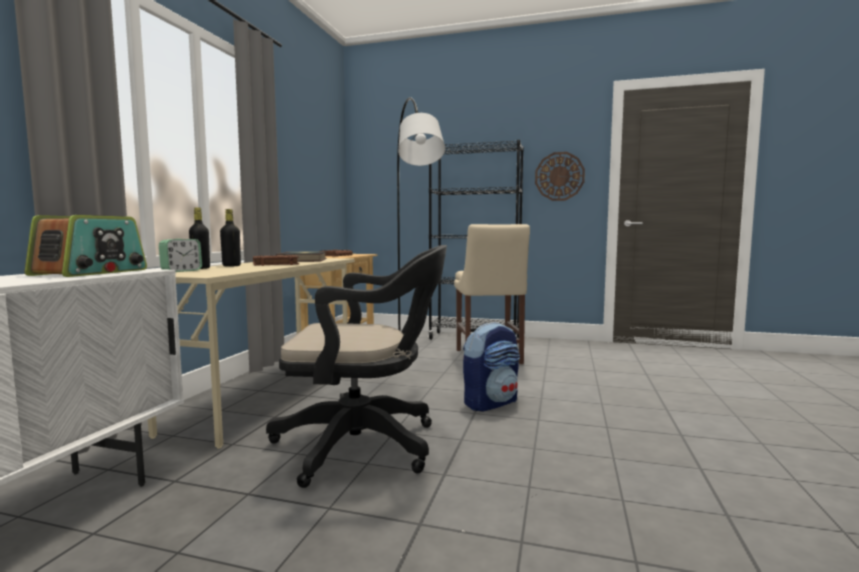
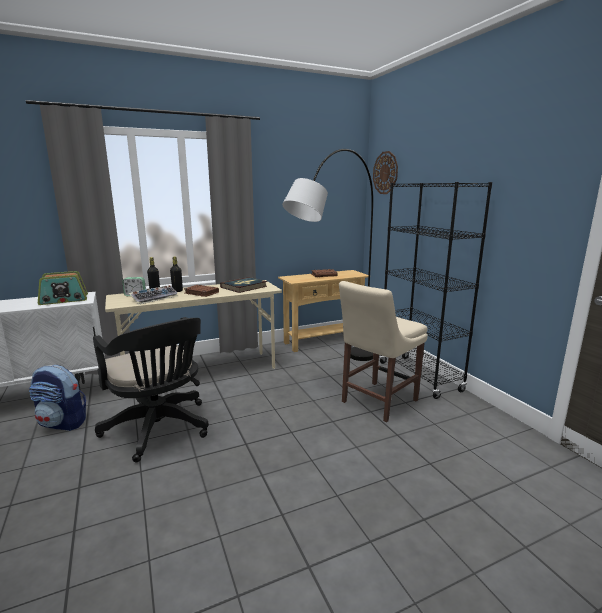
camera: 50 degrees right, 10 degrees up
(232, 269) = (154, 298): none -> keyboard
(491, 403) = (273, 442): backpack -> backpack (63, 423)
(559, 176) = (528, 222): wall clock -> wall clock (385, 173)

